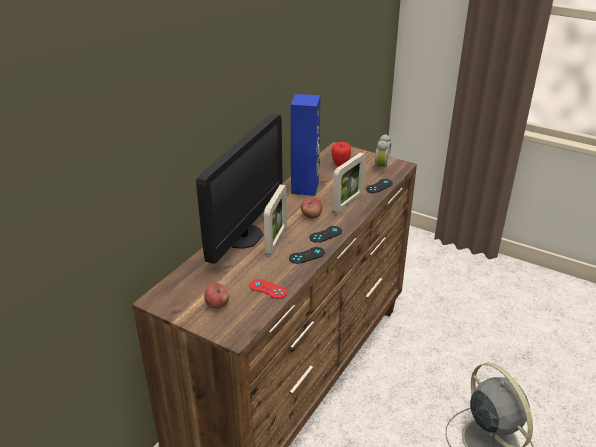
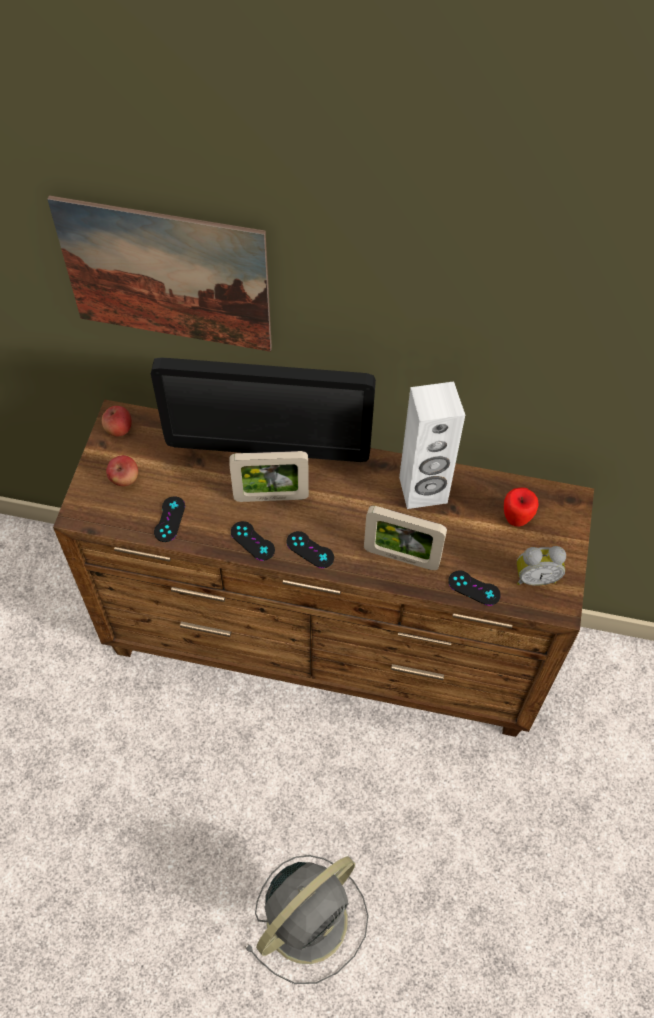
camera: 70 degrees right, 25 degrees up
(153, 130) = (166, 276): none -> picture
(268, 289) = (169, 519): red game controller -> black game controller
(305, 188) = (423, 491): blue speaker -> white speaker
(311, 216) = (349, 520): apple -> apple (119, 429)

